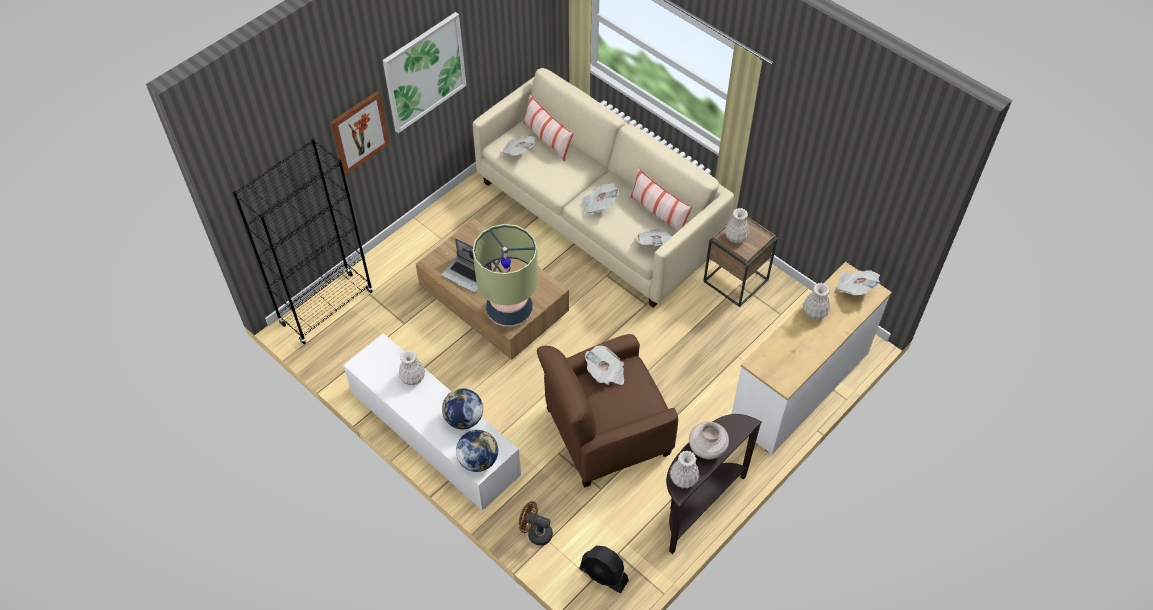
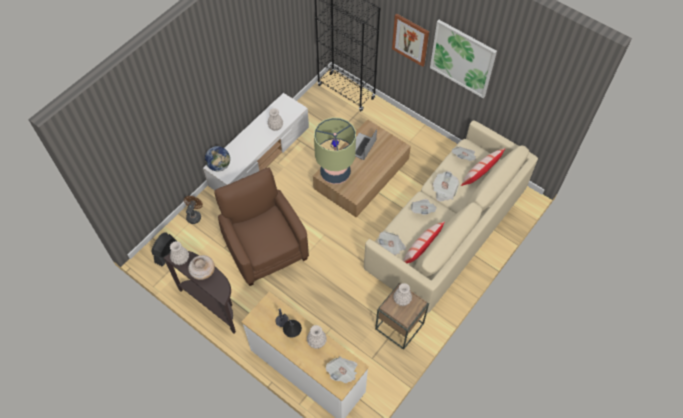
camera: 85 degrees right, 5 degrees up
(463, 419) = (247, 155): globe -> none
(605, 373) = (279, 224): newspaper -> newspaper (444, 191)
(800, 342) = (289, 331): none -> table lamp

